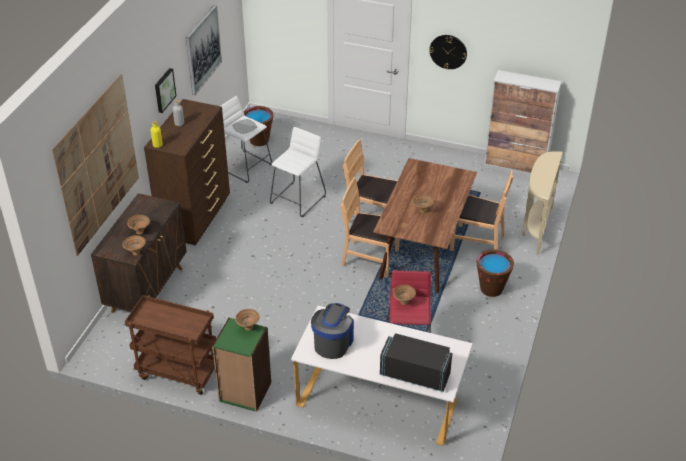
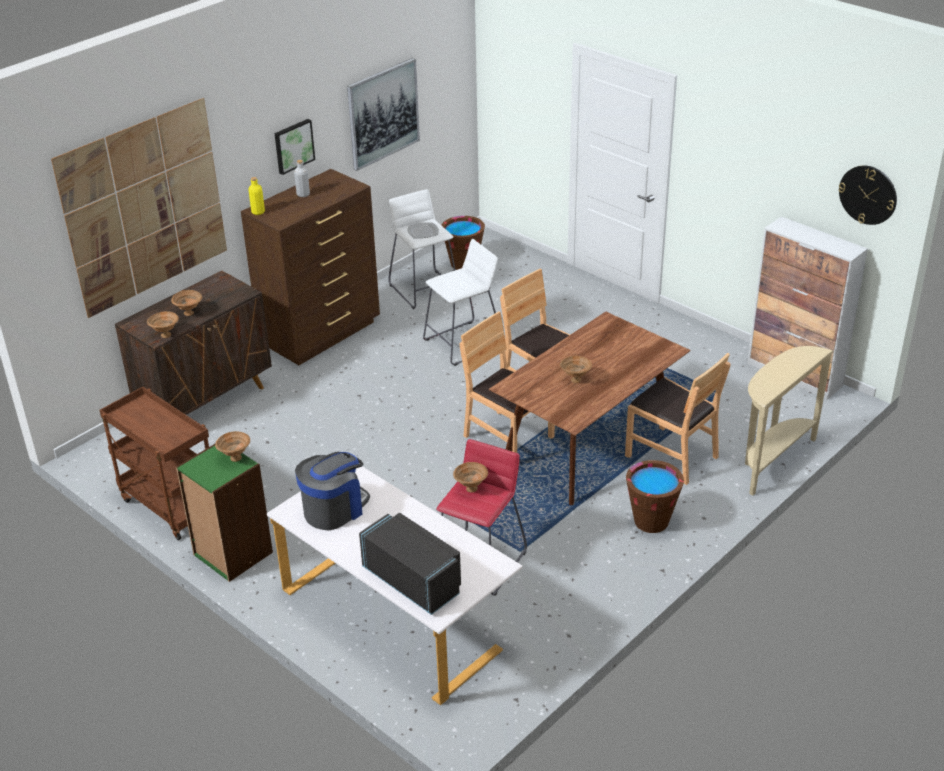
camera: 25 degrees right, 5 degrees down
(448, 51) = (718, 178): wall clock -> wall clock (868, 194)

